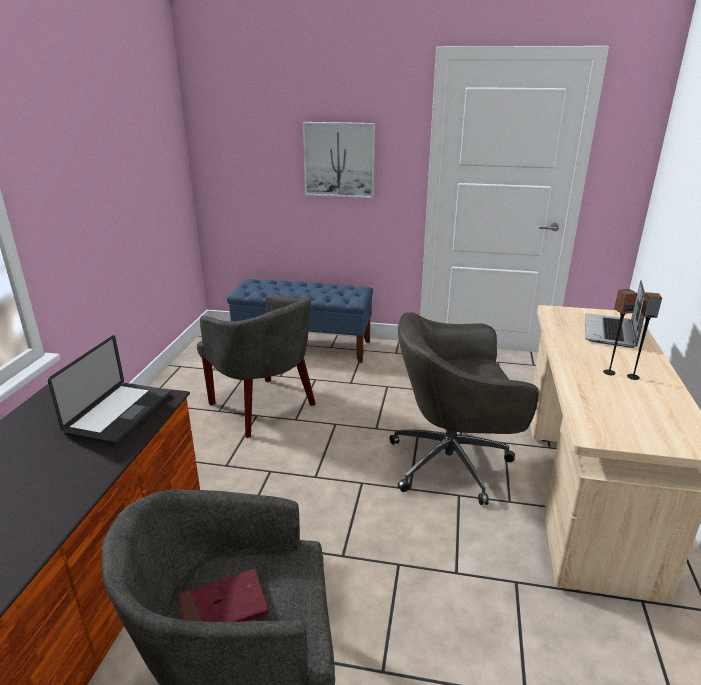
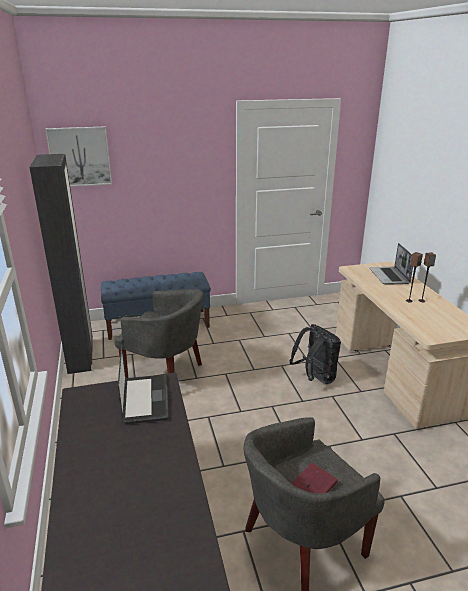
camera: 25 degrees left, 0 degrees up
(191, 362) = (81, 357): none -> black wardrobe
(339, 160) = (171, 182): picture -> picture (80, 156)
(453, 463) = (315, 378): grey office chair -> black backpack

